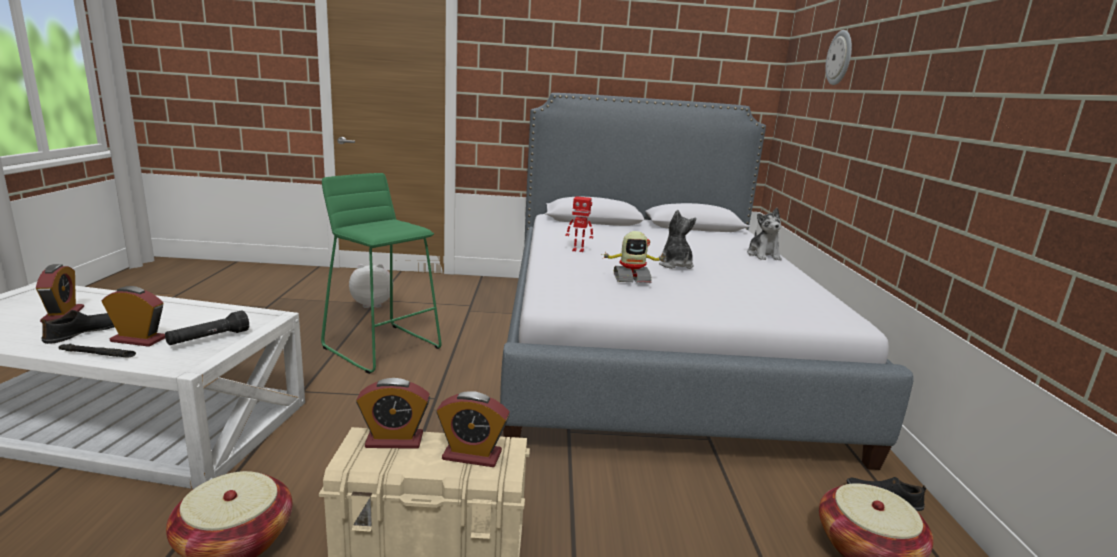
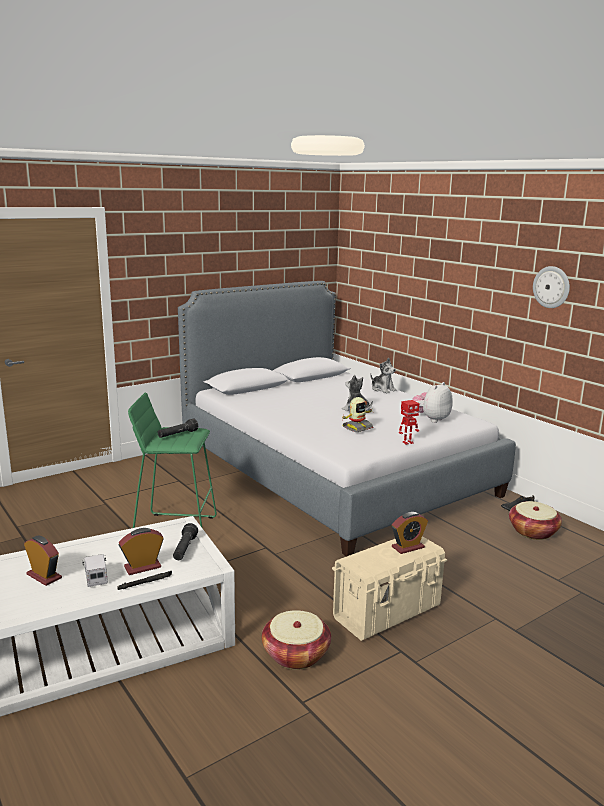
camera: 35 degrees left, 0 degrees up
(88, 331) = (96, 577): black shoe -> toy truck
(372, 304) = (105, 505): plush toy -> plush toy (431, 419)
(385, 226) = (177, 435): none -> black flashlight
(394, 440) = (367, 556): alarm clock -> none
(578, 250) = (290, 416): toy robot -> toy robot (407, 442)
(840, 58) = (400, 254): wall clock -> wall clock (551, 287)

